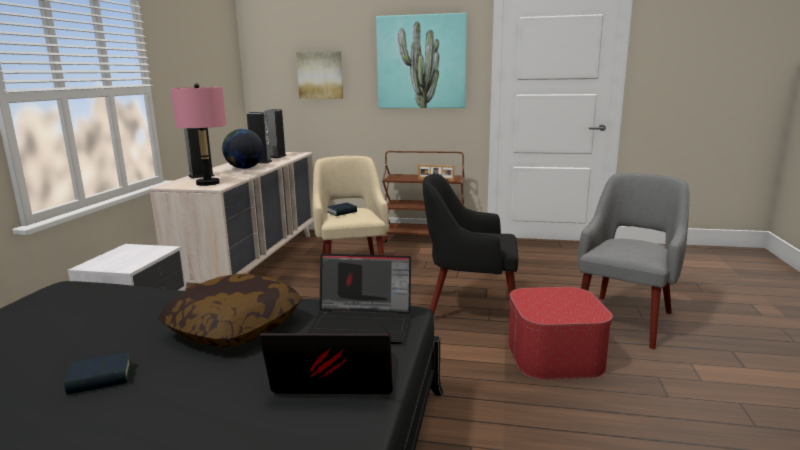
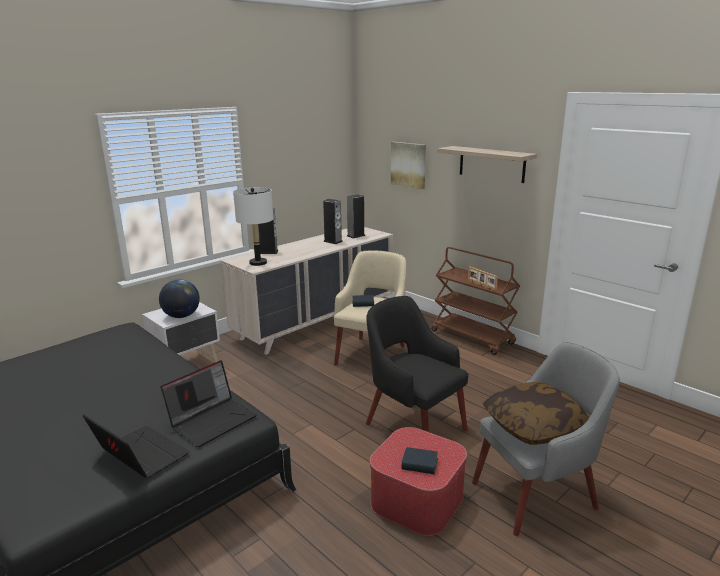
camera: 35 degrees right, 5 degrees up
(100, 379) = (59, 404): book -> book (419, 464)
(208, 183) = (258, 263): pink table lamp -> white table lamp
(235, 329) = (153, 394): pillow -> pillow (533, 426)
(244, 168) = (309, 248): globe -> globe (181, 316)
(362, 324) = (213, 420): laptop -> laptop turned 90 degrees counterclockwise
(421, 62) = (491, 164): picture -> shelf

